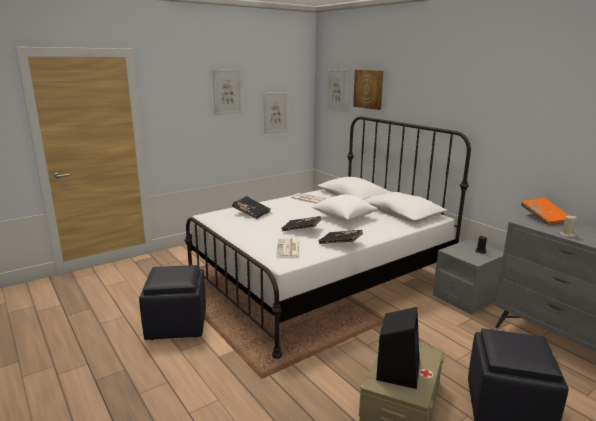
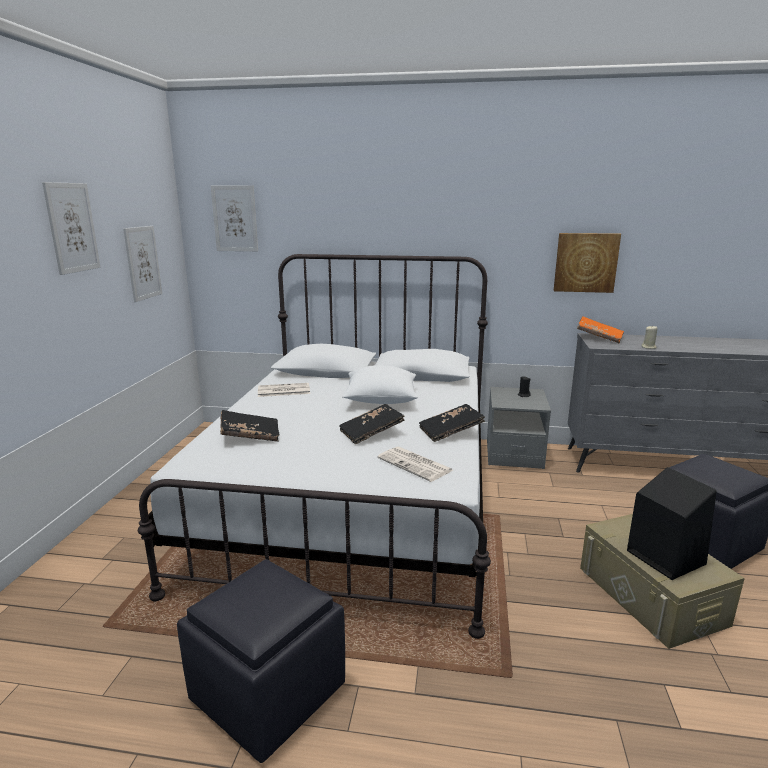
camera: 45 degrees left, 0 degrees up
(368, 89) = (302, 213): picture -> picture (585, 262)

